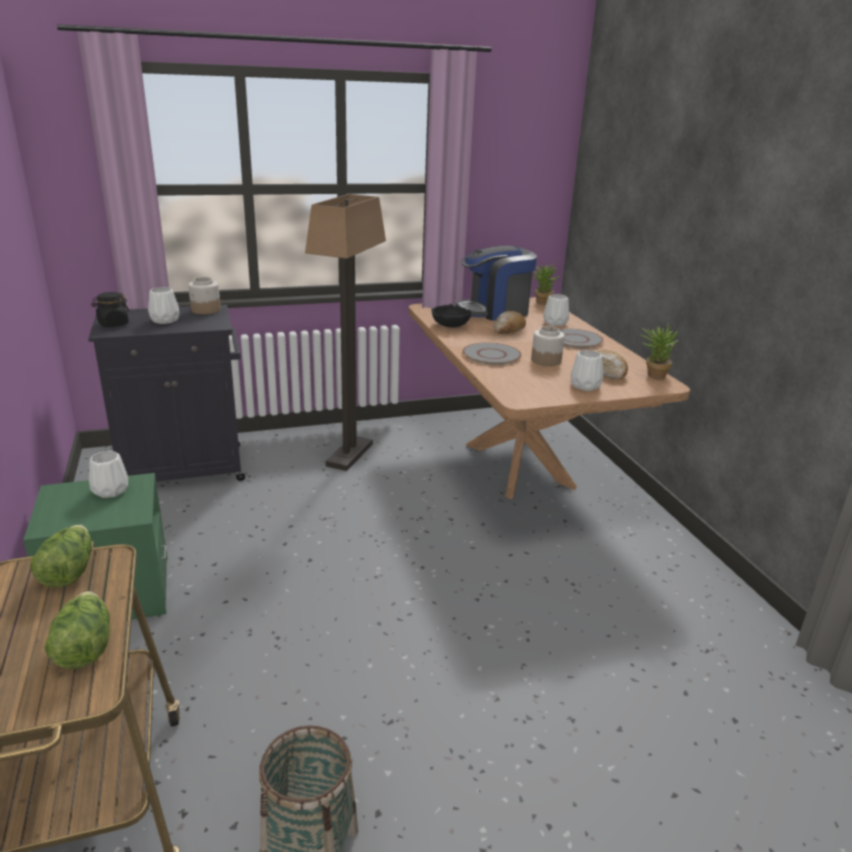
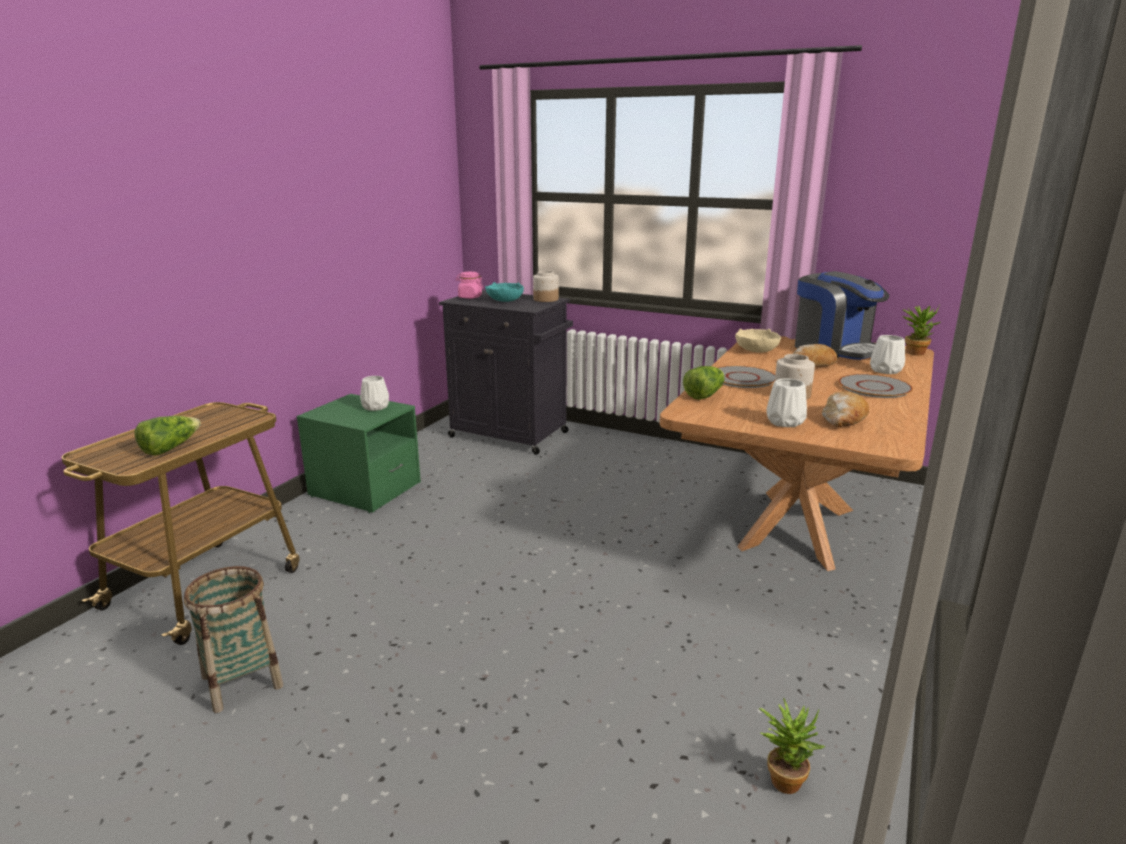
camera: 45 degrees right, 5 degrees down
(68, 571) = (231, 416): lettuce -> lettuce (704, 394)
(113, 324) = (470, 297): black jar -> pink jar
(165, 320) = (505, 300): white vase -> turquoise bowl
(349, 454) = (643, 465): floor lamp -> none
(450, 325) = (756, 350): black bowl -> beige bowl
(494, 311) = (835, 349): coffee machine -> coffee machine turned 150 degrees counterclockwise
(653, 374) = (900, 435): potted plant -> potted plant (784, 777)

